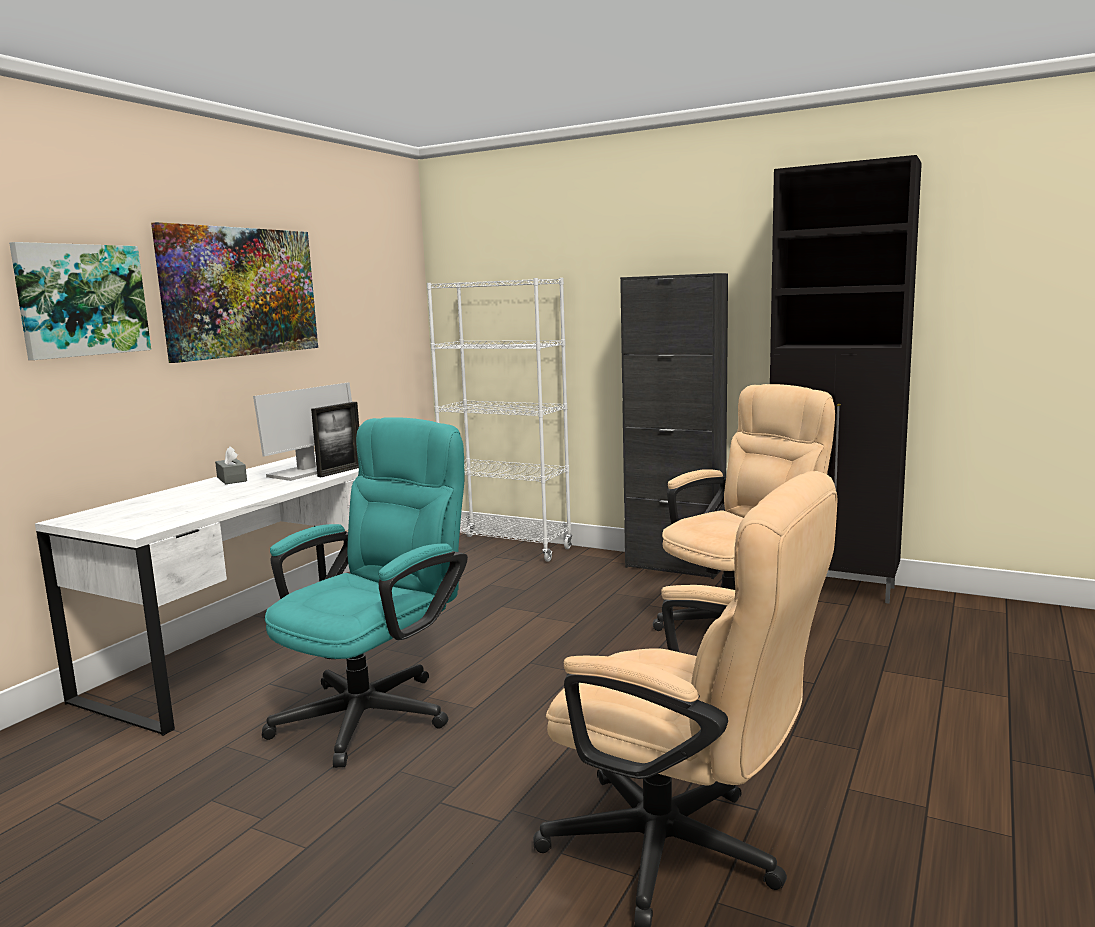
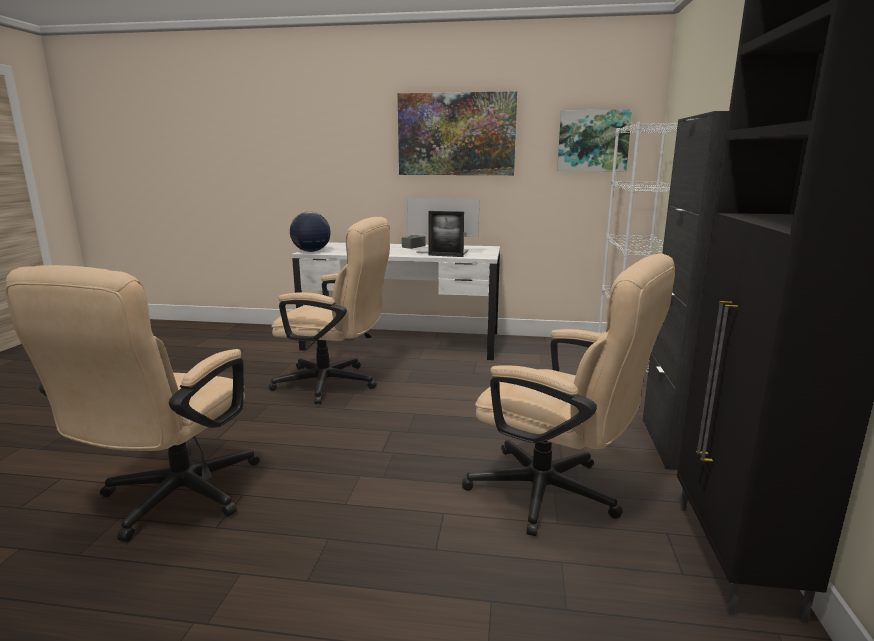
camera: 70 degrees right, 5 degrees up
(82, 300) = (354, 137): picture -> picture (593, 141)
(142, 528) = (311, 251): none -> globe
(377, 709) = (335, 384): turquoise office chair -> beige office chair

